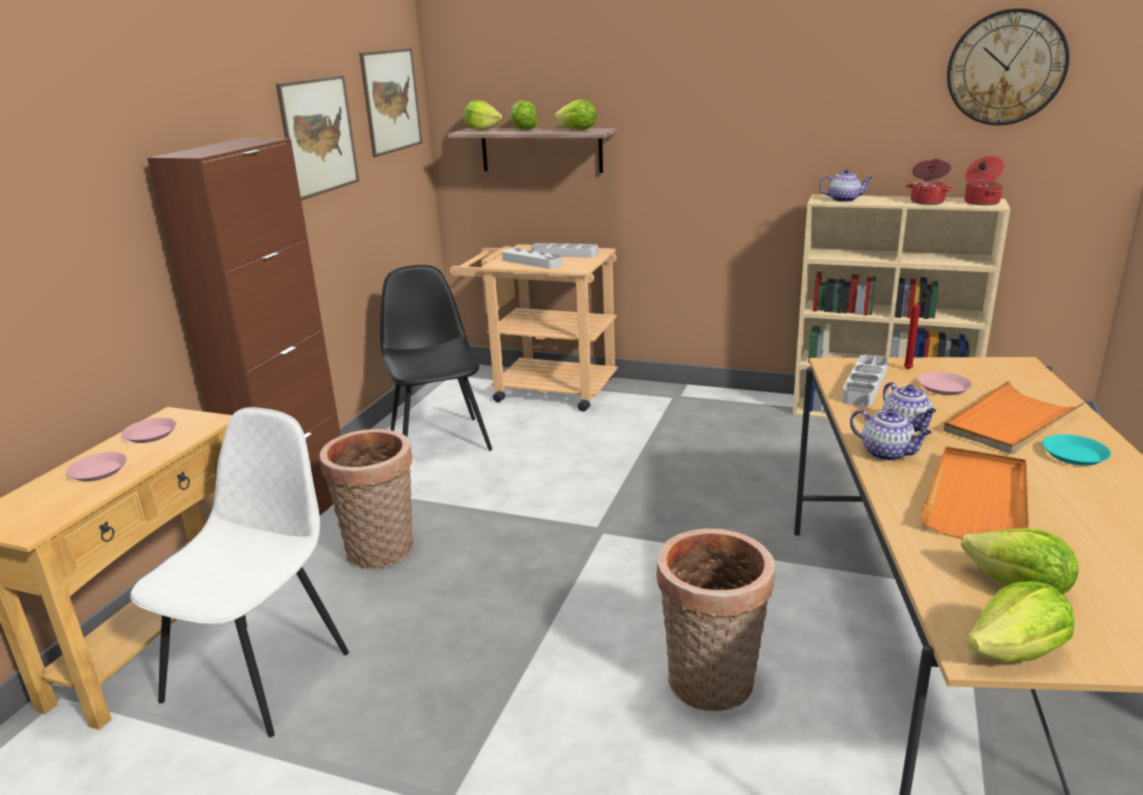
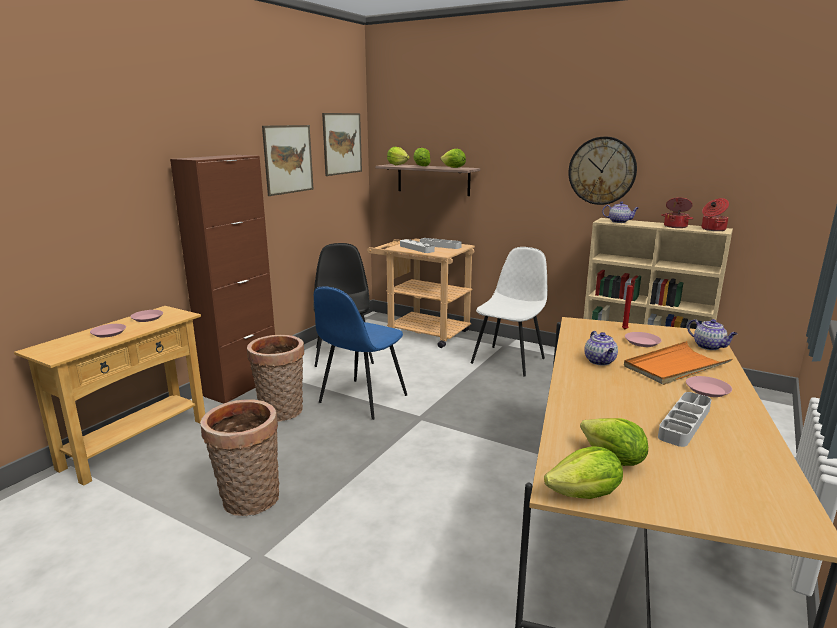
camera: 10 degrees right, 5 degrees down
(260, 673) = (183, 469): white chair -> white chair (509, 360)
(498, 512) = (361, 400): none -> blue chair
(711, 686) = (450, 519): basket -> basket (249, 502)
(864, 385) = (588, 335): grey tray -> grey tray (684, 423)
(887, 453) = (577, 374): teapot -> teapot (709, 346)
(977, 499) = (620, 407): orange tray -> none
(1006, 68) = (735, 139): wall clock -> wall clock (602, 171)
(1074, 455) = (707, 390): turquoise plate -> pink plate

